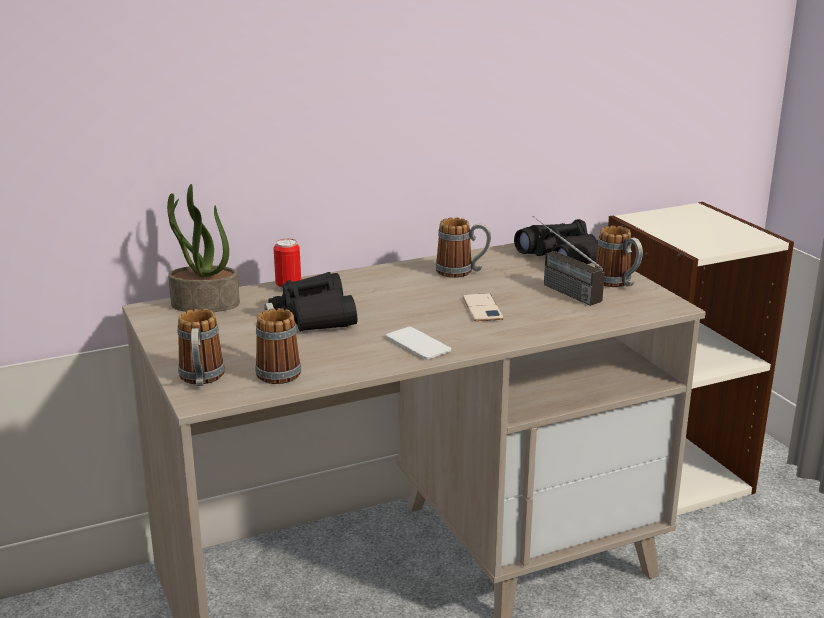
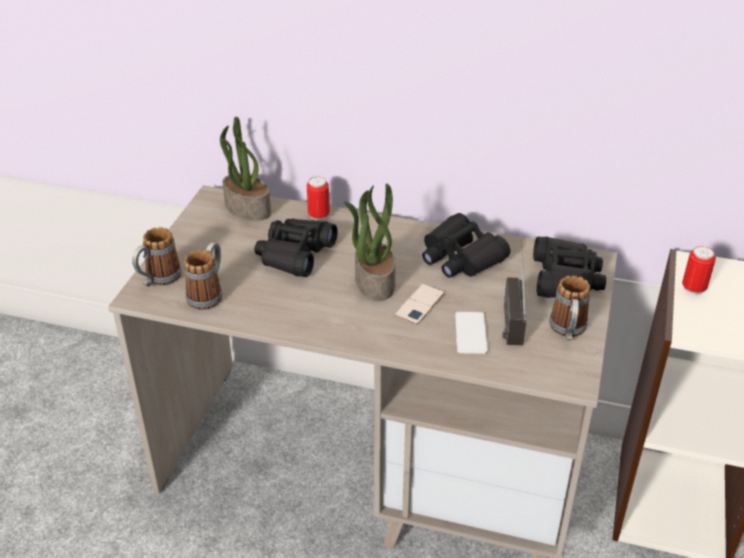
camera: 40 degrees right, 15 degrees up
(418, 309) = (373, 281): none -> potted plant
(418, 344) = (324, 318): phone -> phone (470, 333)
(462, 272) = (460, 257): mug -> black binoculars
(661, 229) = (693, 288): none -> can

